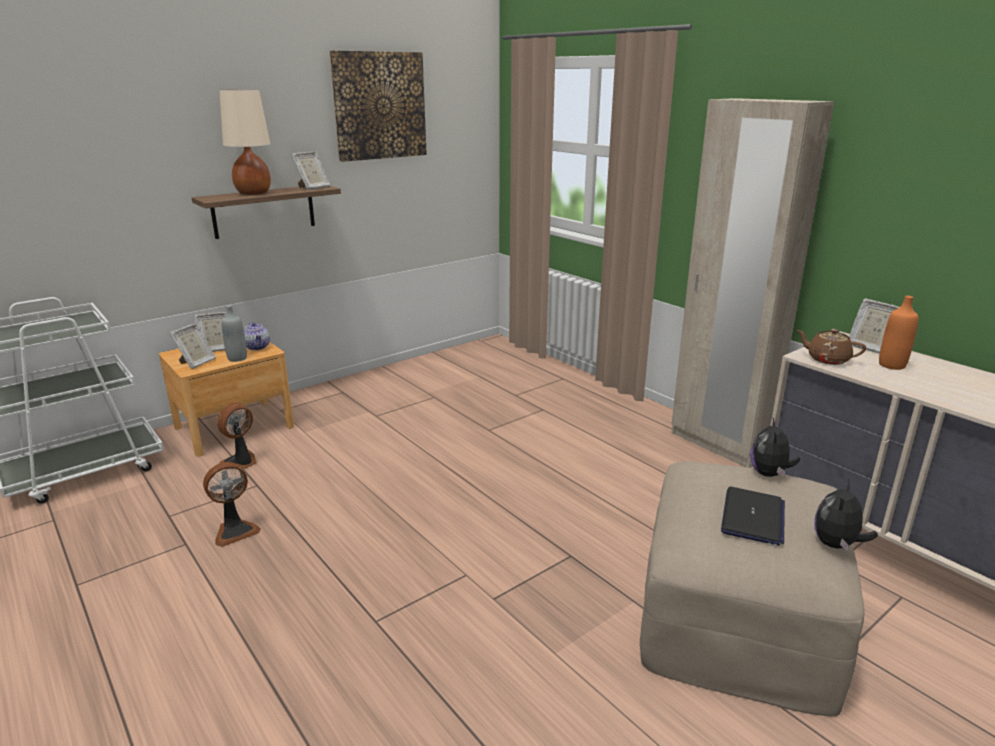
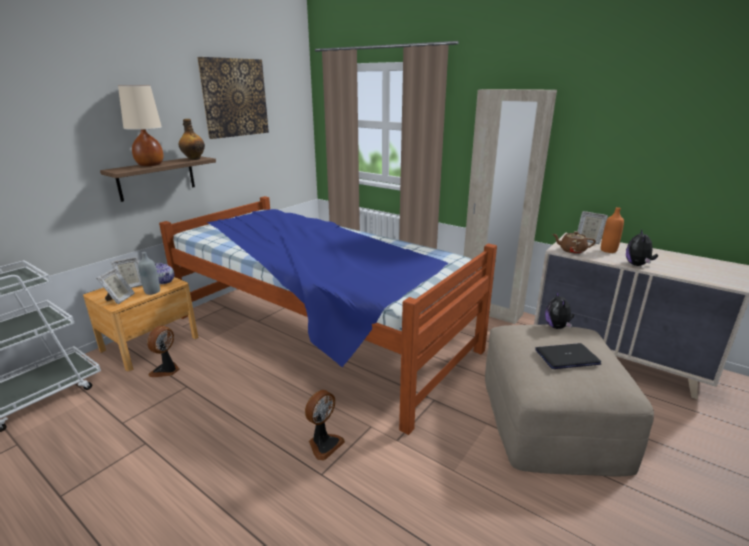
camera: 15 degrees left, 0 degrees up
(235, 531) = (183, 425): fan -> fan (324, 444)
(312, 188) = (194, 159): picture frame -> bottle
(450, 443) = (320, 333): none -> bed
(752, 517) = (567, 357): laptop -> laptop turned 105 degrees counterclockwise
(836, 545) = (620, 366): plush toy -> plush toy (637, 265)

